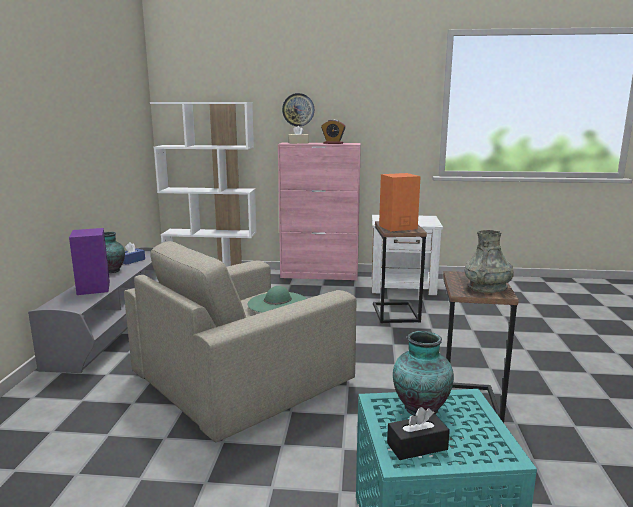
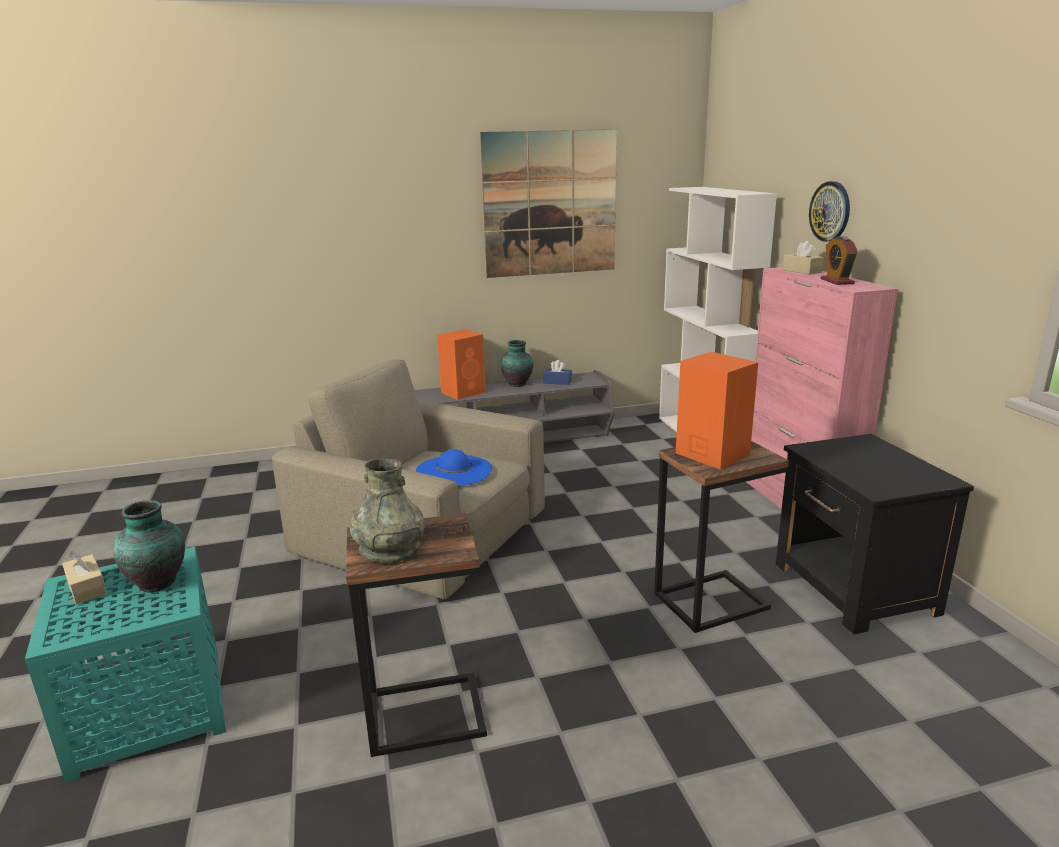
camera: 70 degrees right, 5 degrees up
(93, 288) = (464, 392): purple speaker -> orange speaker
(96, 112) = (550, 204): none -> picture
(278, 303) = (454, 471): green hat -> blue hat
(403, 286) = (854, 589): white nightstand -> black nightstand
(417, 446) = (87, 588): black tissue box -> beige tissue box

